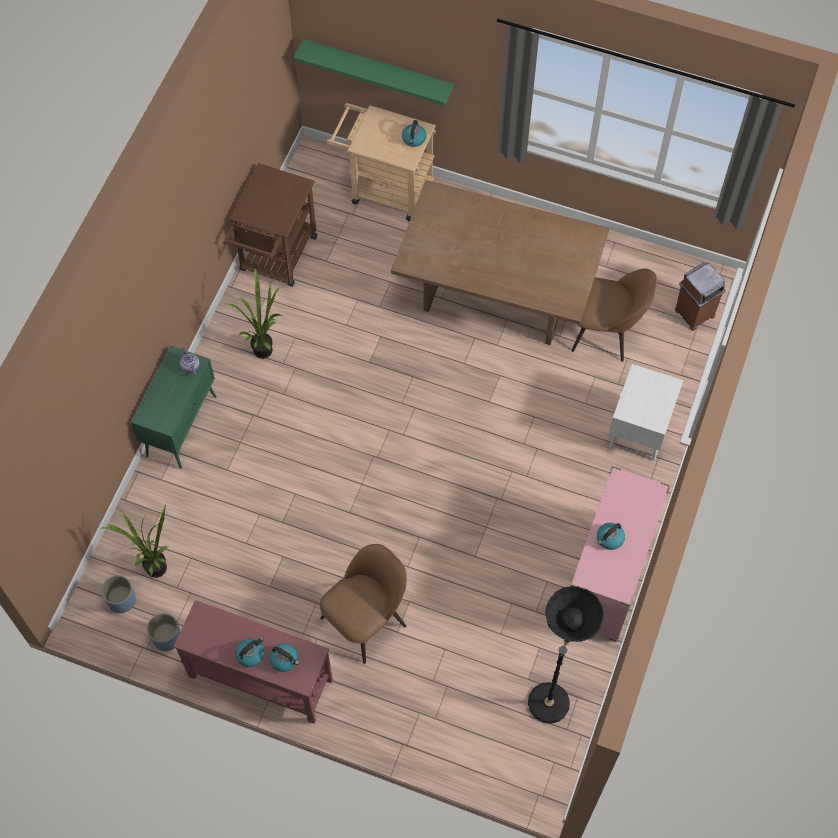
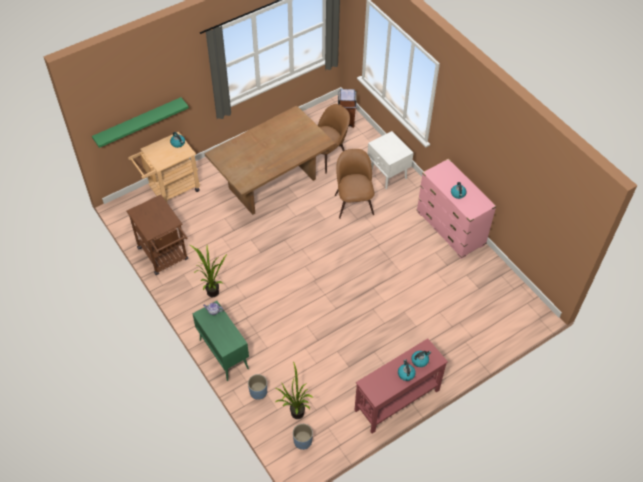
camera: 55 degrees left, 10 degrees down
(167, 638) = (341, 431): blue planter -> blue planter (258, 392)
(366, 619) = (399, 335): brown chair -> brown chair (353, 203)
(552, 694) = (493, 284): black floor lamp -> none

